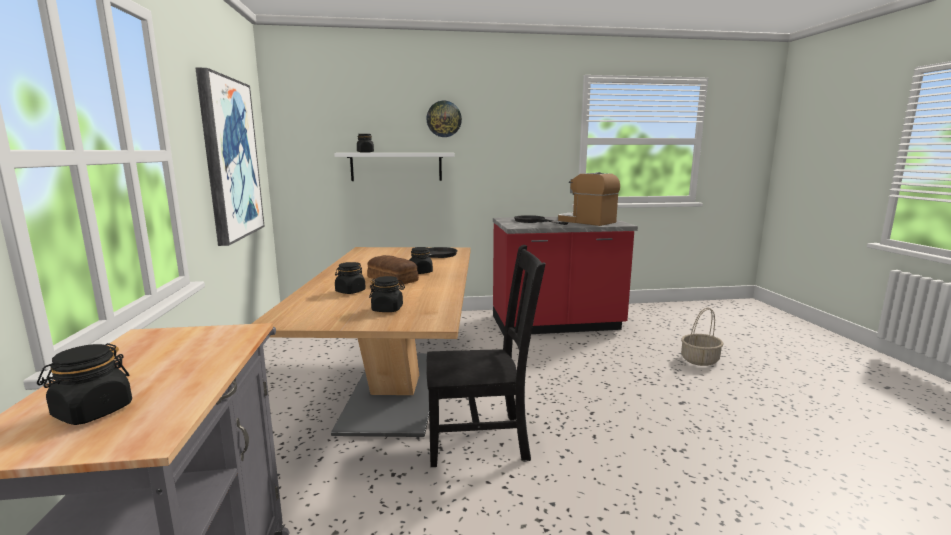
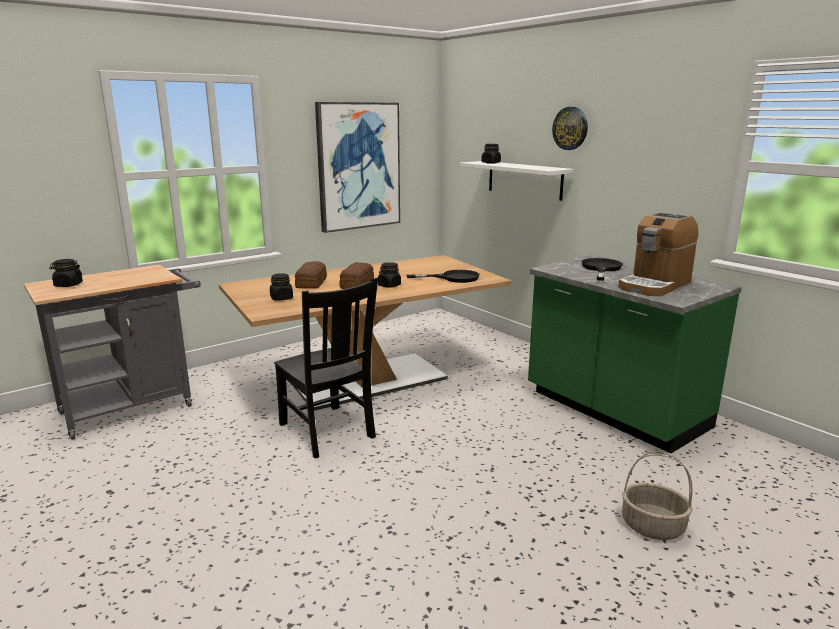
camera: 60 degrees right, 5 degrees up
(350, 291) = (312, 282): black jar -> bread
(556, 324) = (614, 411): red counter -> green counter
(586, 221) = (654, 285): coffee machine -> coffee machine turned 150 degrees counterclockwise

